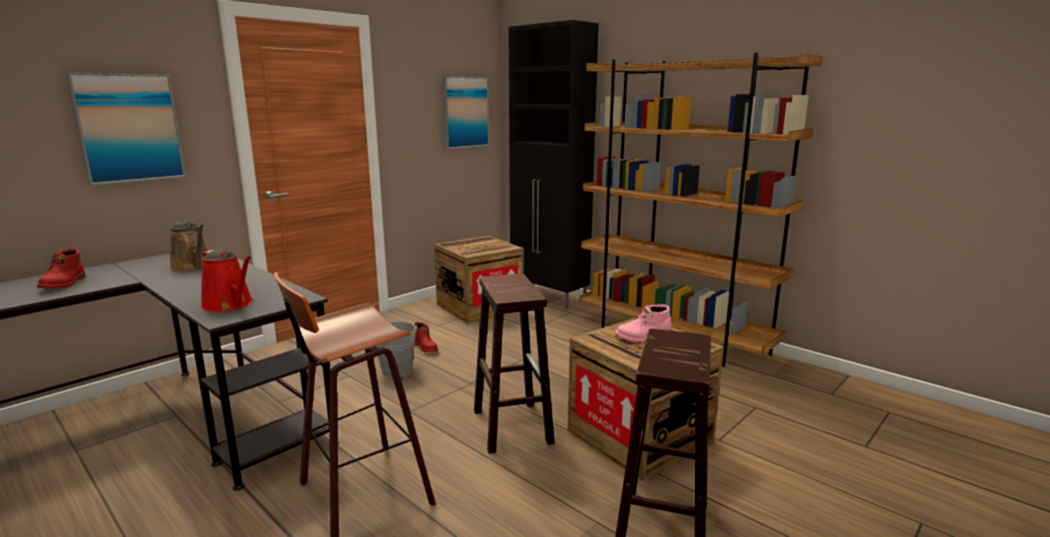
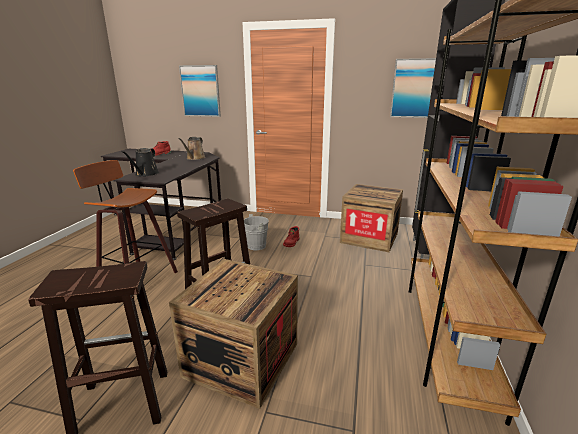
camera: 60 degrees right, 5 degrees up
(229, 304) = (145, 174): red watering can -> black watering can
(643, 336) = (248, 284): pink boot -> none

